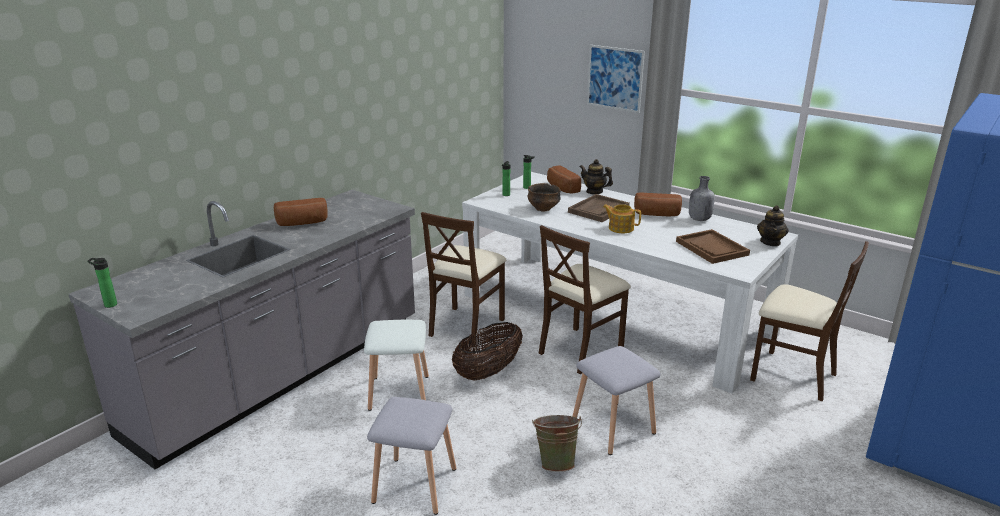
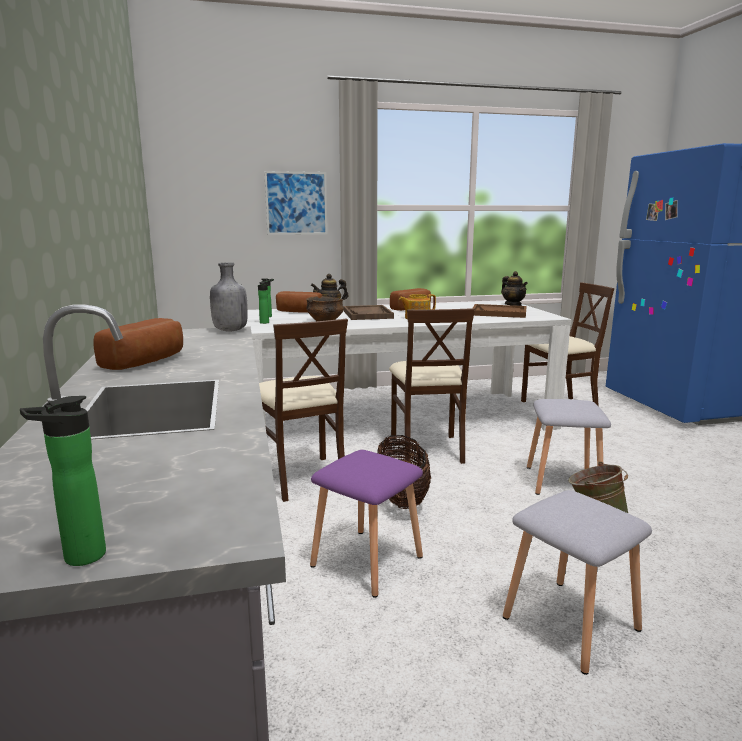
camera: 50 degrees left, 10 degrees down
(400, 392) = (367, 560): white stool -> purple stool
(699, 219) = (443, 305): grey bottle -> grey bottle (229, 330)

